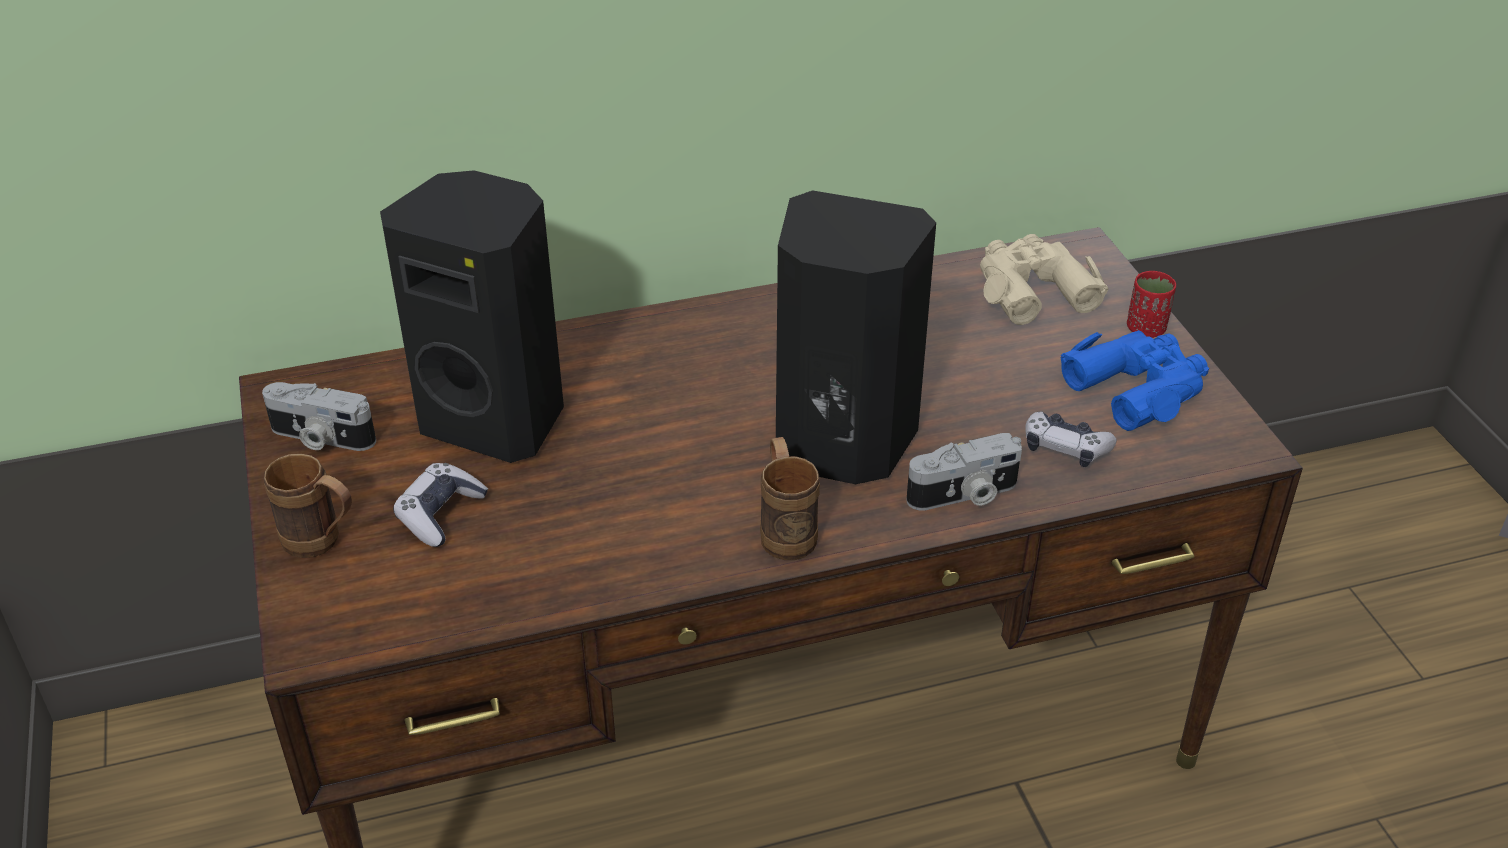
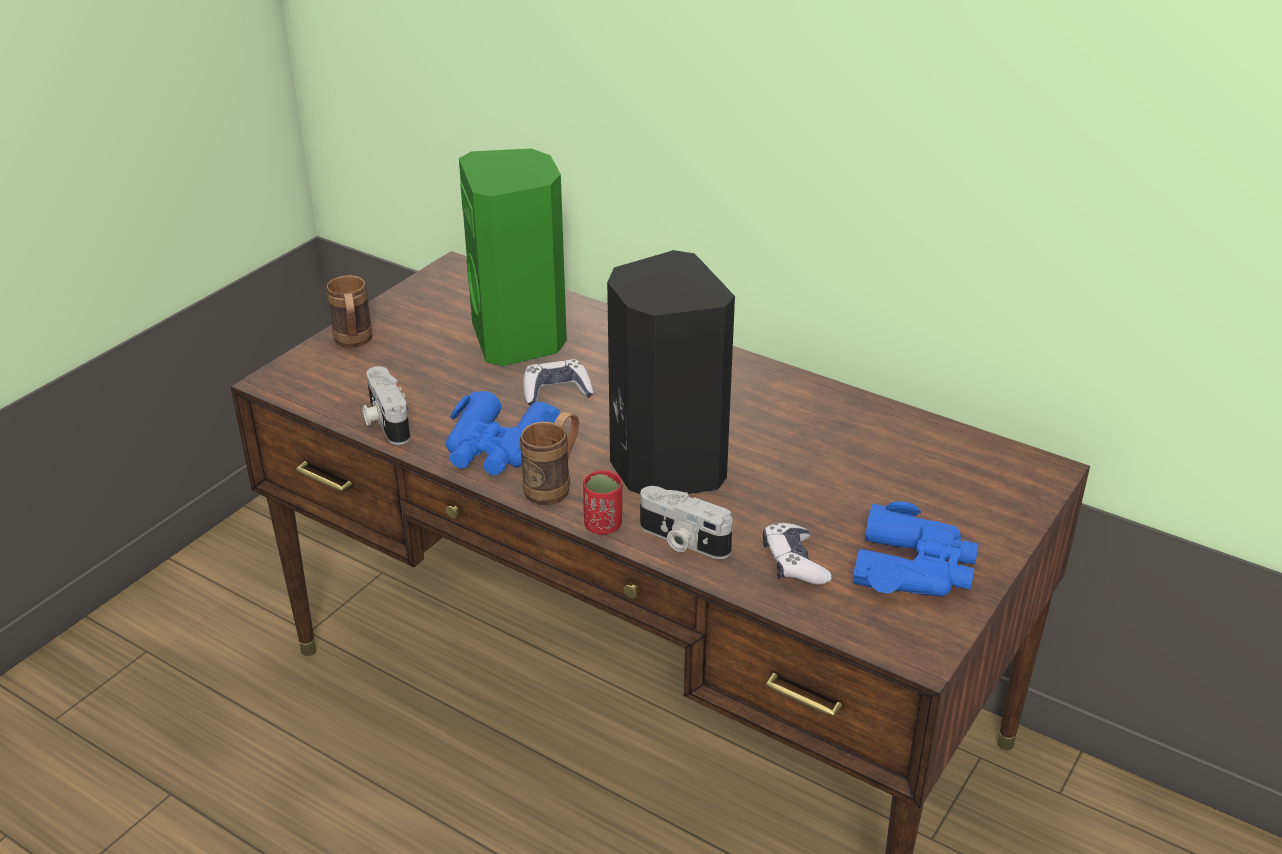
camera: 50 degrees right, 5 degrees down
(320, 438) = (433, 298): camera -> camera (385, 421)
(440, 514) = (419, 364): game controller -> game controller (556, 392)
(496, 419) = (520, 340): black speaker -> green speaker
(672, 535) = (497, 447): none -> blue binoculars
(1032, 289) = (957, 469): beige binoculars -> none
(1146, 329) = (993, 542): red cup -> red cup (603, 525)

